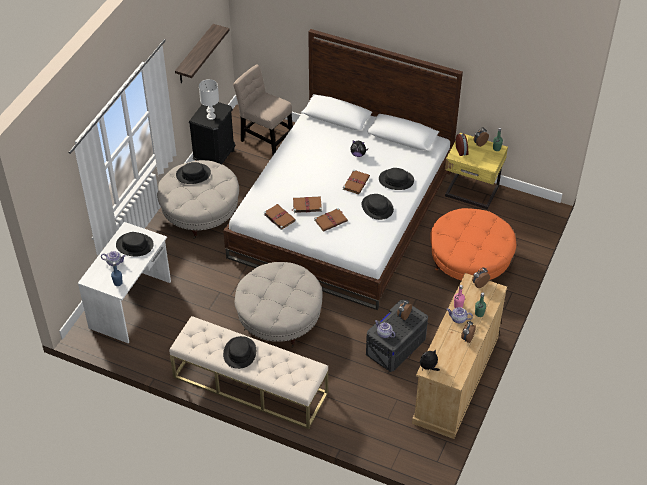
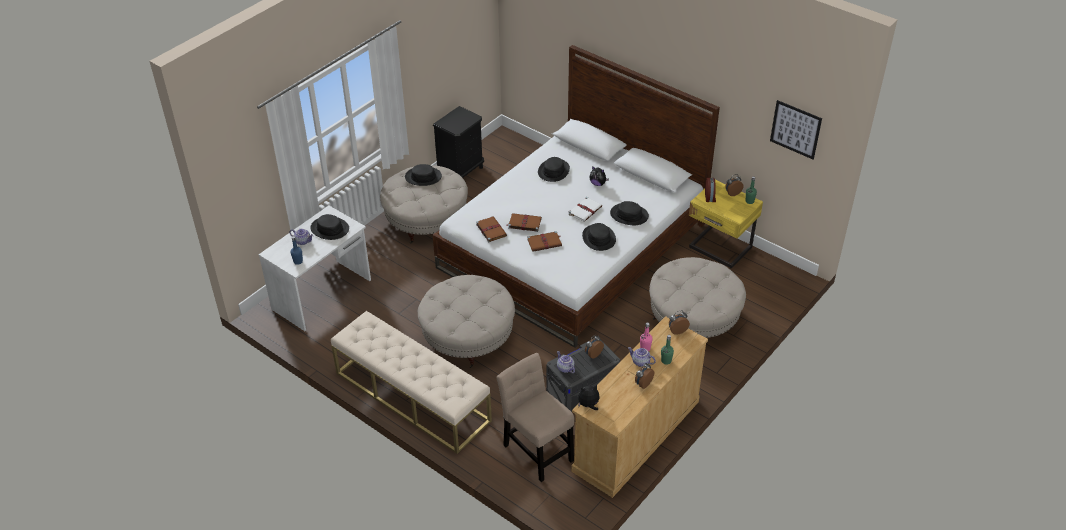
camera: 15 degrees right, 5 degrees down
(195, 55) = (447, 54): shelf -> none
(210, 116) = (456, 123): white table lamp -> none
(239, 353) = (400, 356): black hat -> black hat (553, 171)
(265, 139) = (518, 162): beige chair -> beige chair (536, 449)
(356, 182) = (585, 210): brown book -> white book
(470, 262) = (693, 318): orange ottoman -> beige ottoman
(536, 84) = (795, 129): none -> picture

